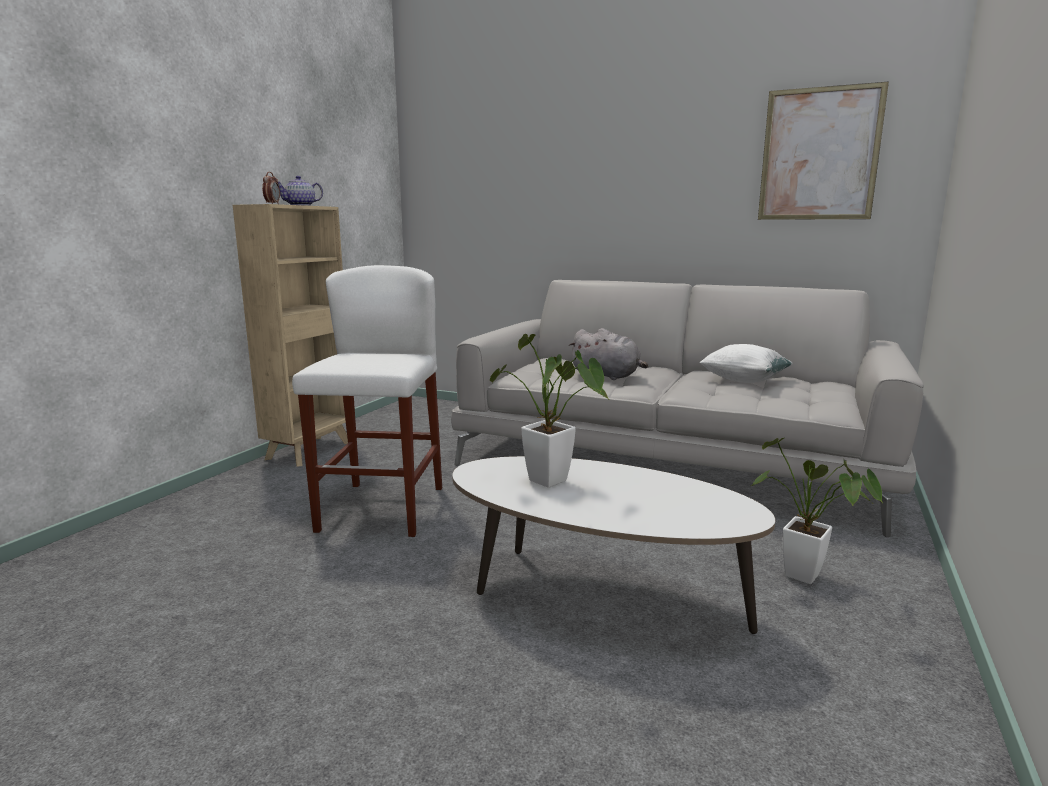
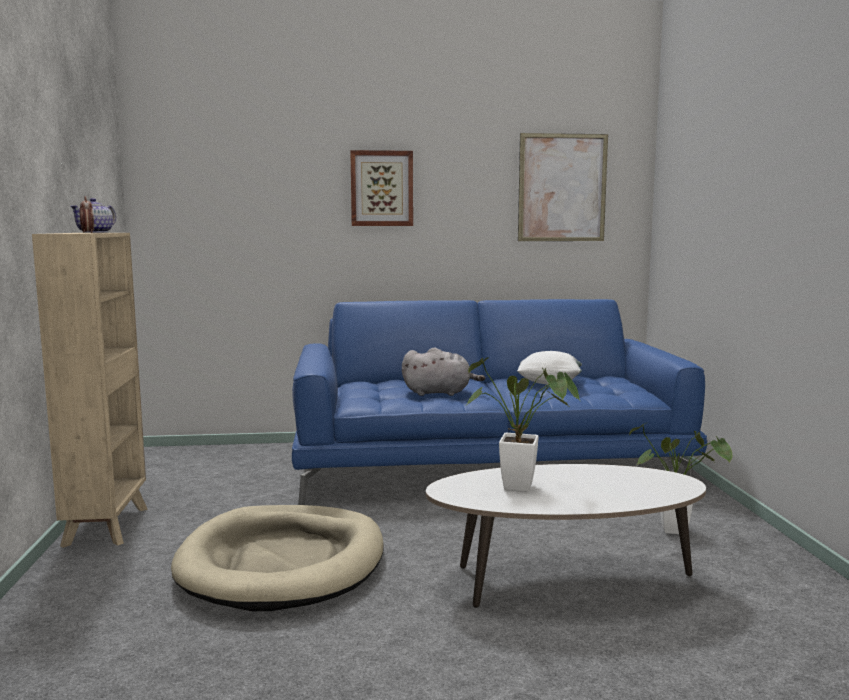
camera: 30 degrees left, 5 degrees down
(382, 508) = (283, 563): white stool -> beige dog bed
(611, 165) = (381, 188): none -> picture
(671, 460) = (487, 465): grey sofa -> blue sofa

